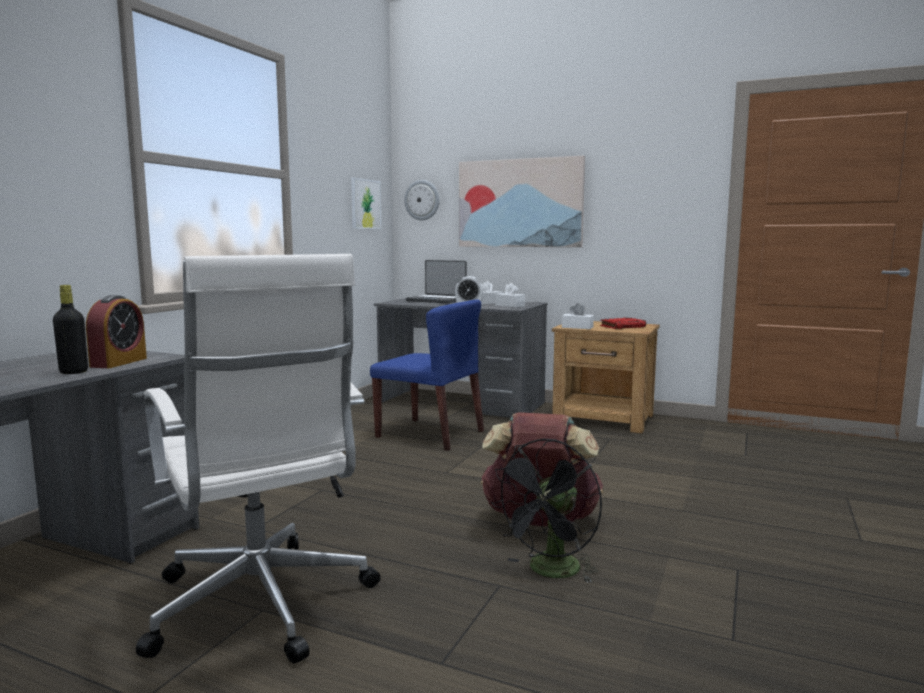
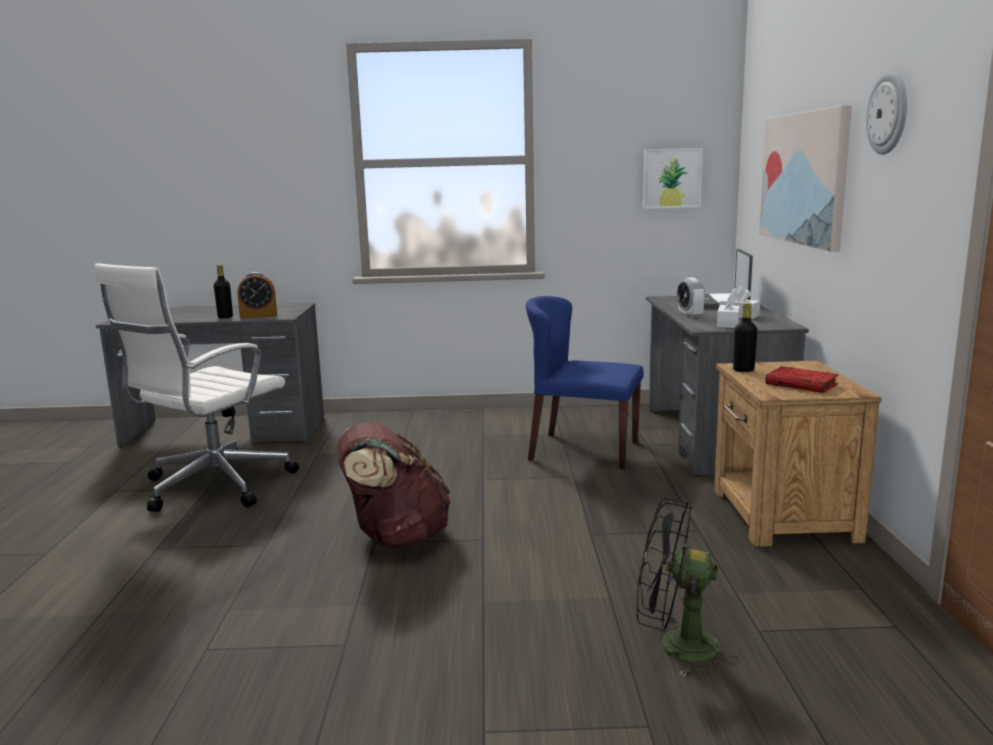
camera: 65 degrees right, 5 degrees up
(422, 200) = (751, 169): wall clock -> wall clock (888, 113)
(431, 434) = (583, 450): blue chair -> blue chair turned 105 degrees clockwise
(550, 572) = (296, 558): black fan -> black fan (676, 647)
(577, 327) = (743, 370): white tissue box -> black bottle

